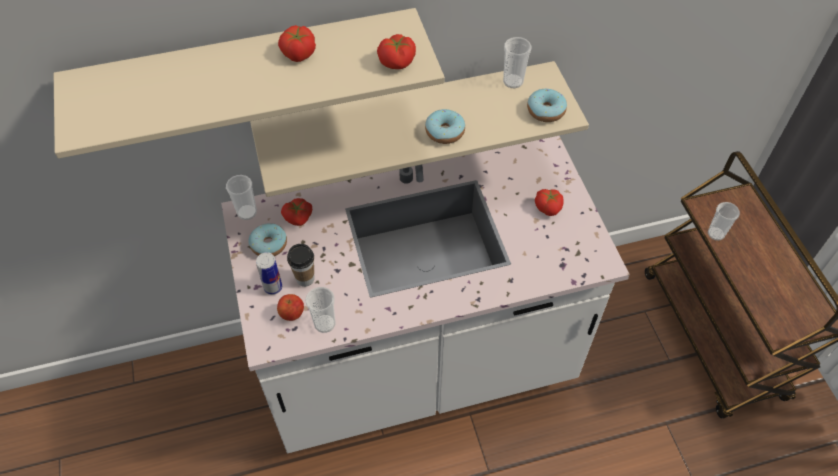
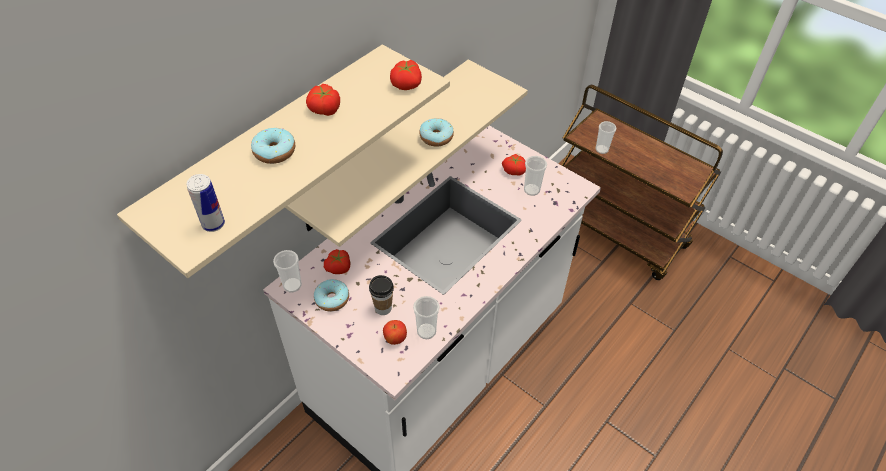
camera: 35 degrees left, 5 degrees down
(273, 287) = (363, 328): can -> can (213, 224)
(513, 81) = (452, 84): cup -> cup (531, 190)
(546, 111) = (492, 93): donut -> donut (274, 152)

